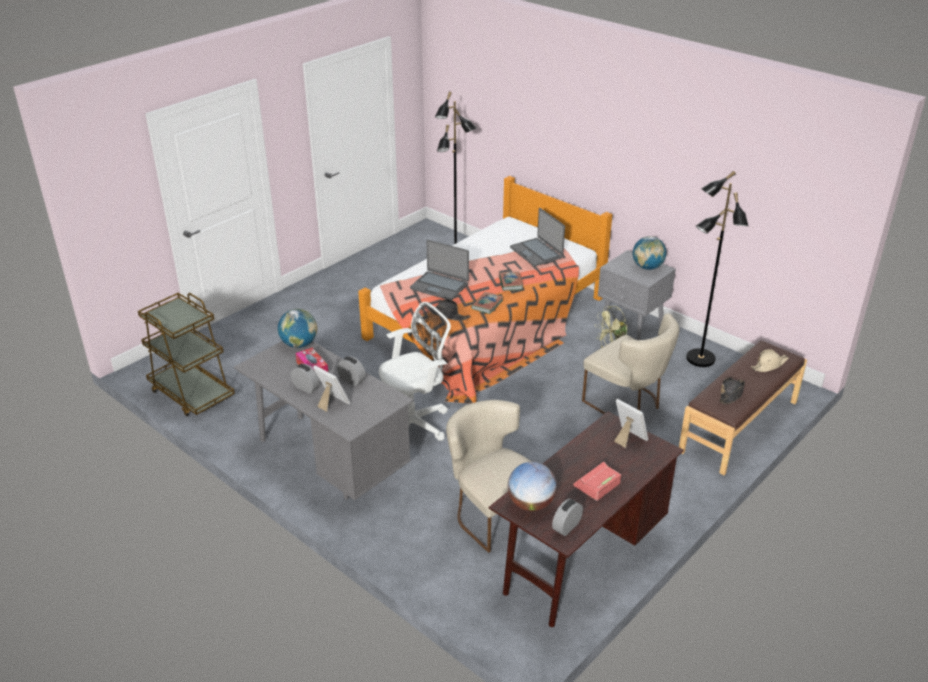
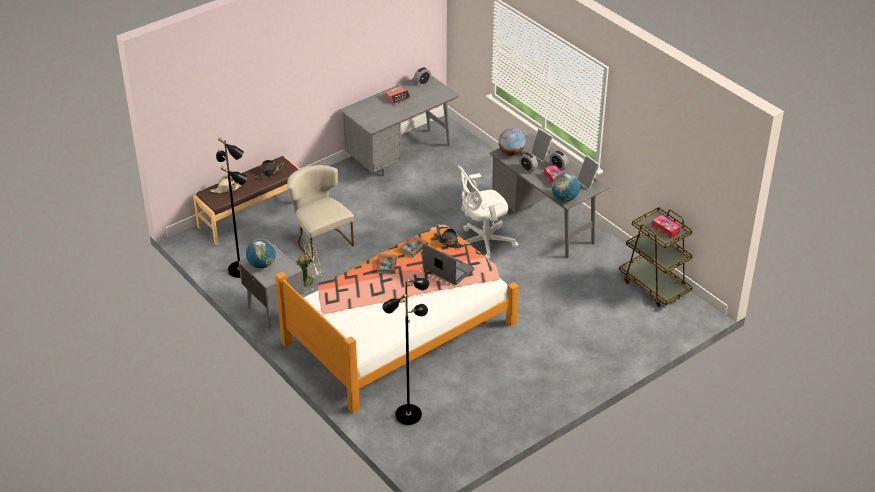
camera: 170 degrees left, 5 degrees up
(171, 315) = (665, 230): none -> tissue box
(492, 514) = (444, 182): beige chair -> none
(531, 504) = (436, 93): globe -> globe (511, 152)
(536, 252) = (349, 299): laptop -> none
(581, 559) = (400, 155): brown desk -> grey desk
(628, 438) = (367, 117): picture frame -> picture frame (588, 183)

